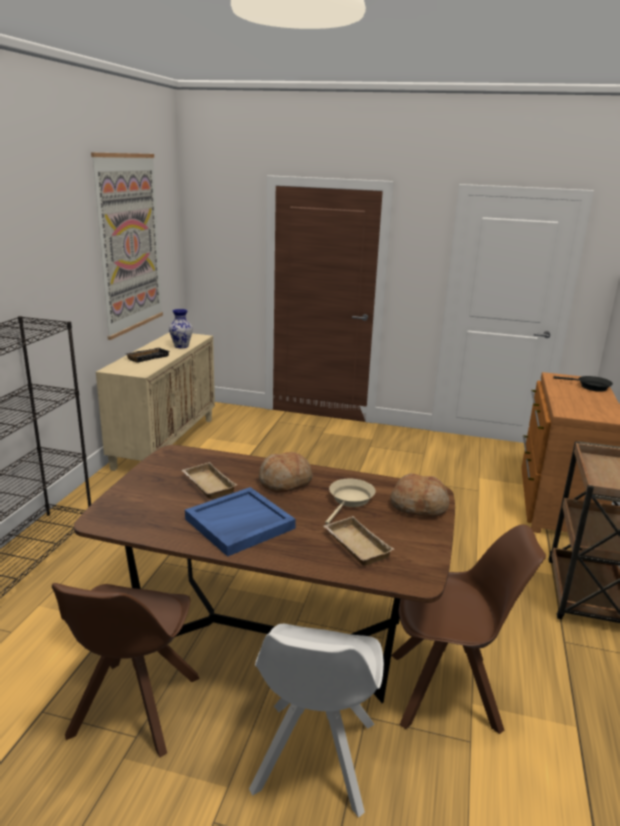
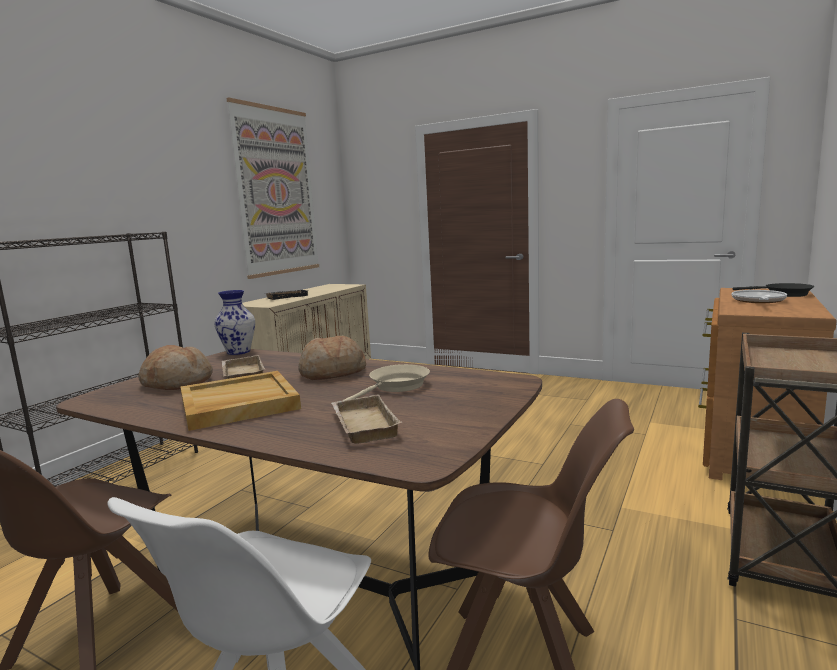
camera: 15 degrees right, 10 degrees down
(181, 346) = (327, 290): vase -> vase (238, 352)
(239, 524) = (238, 404): blue tray -> beige tray
(419, 506) = (484, 392): bread -> bread (177, 382)
(575, 397) = (758, 301): none -> frying pan

